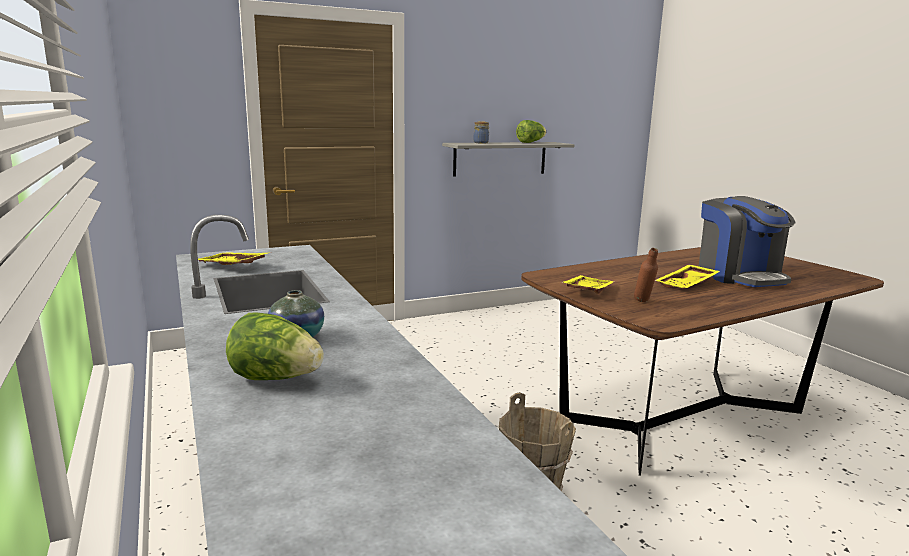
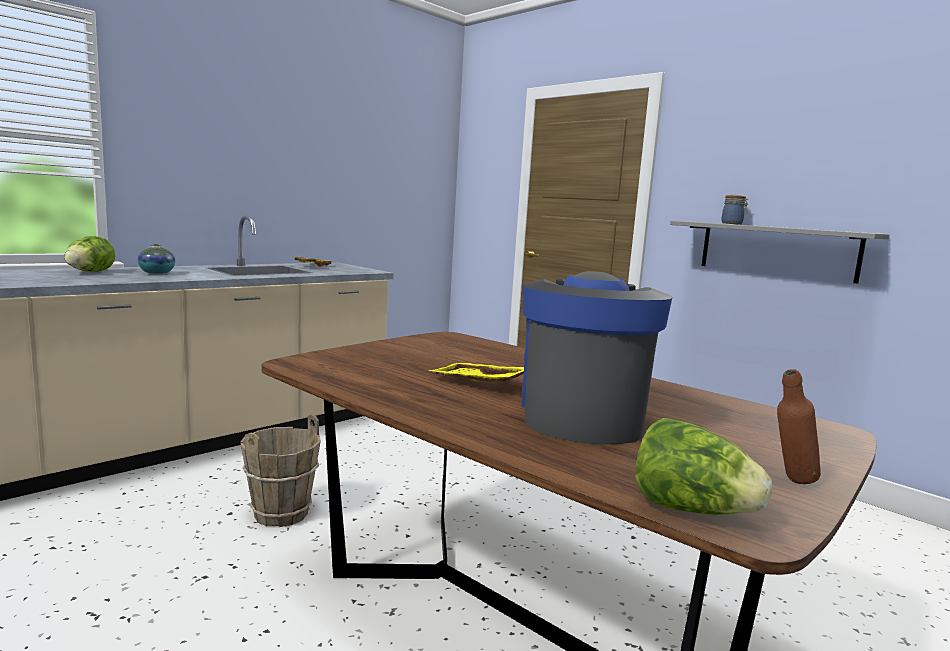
camera: 70 degrees right, 5 degrees down
(530, 142) = (818, 229): lettuce -> lettuce (691, 510)
(586, 291) = (400, 346): yellow tray -> none
(643, 302) = (369, 362): brown bottle -> brown bottle (790, 482)
(739, 276) = (582, 415): coffee machine -> coffee machine turned 135 degrees clockwise

